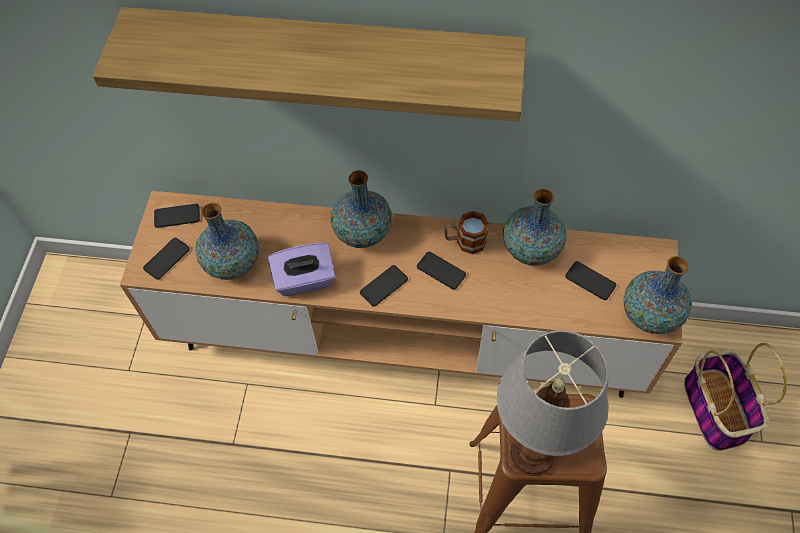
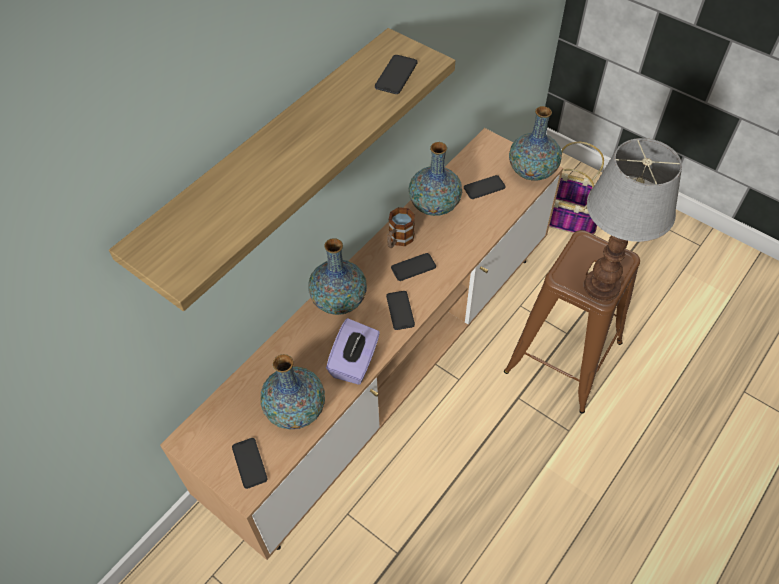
camera: 60 degrees left, 5 degrees down
(177, 216) = (208, 434): phone -> phone (396, 75)

